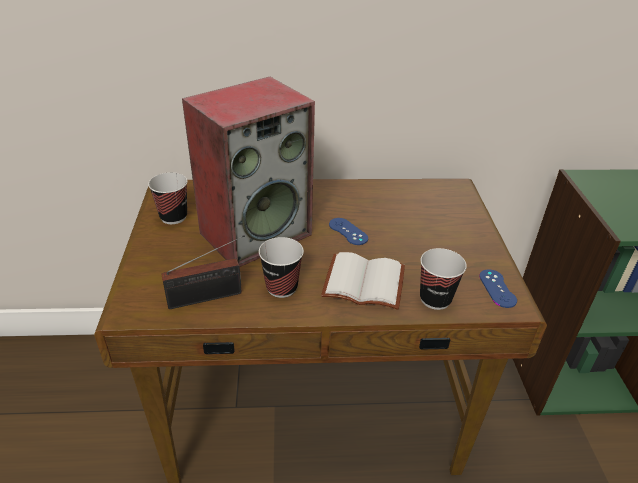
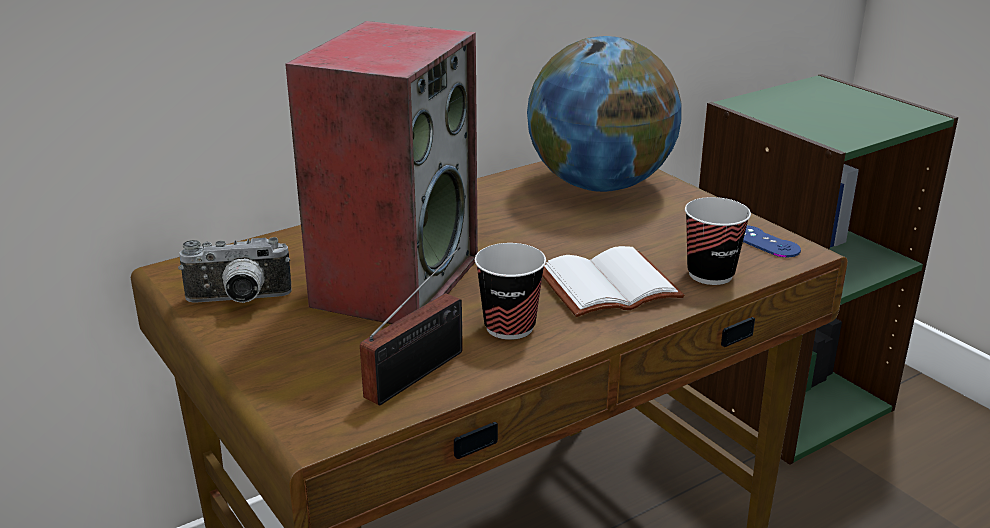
camera: 30 degrees left, 10 degrees down
(173, 217) = (239, 301): cup -> camera
(348, 231) = (522, 241): blue game controller -> none
(434, 207) = (600, 185): none -> globe

